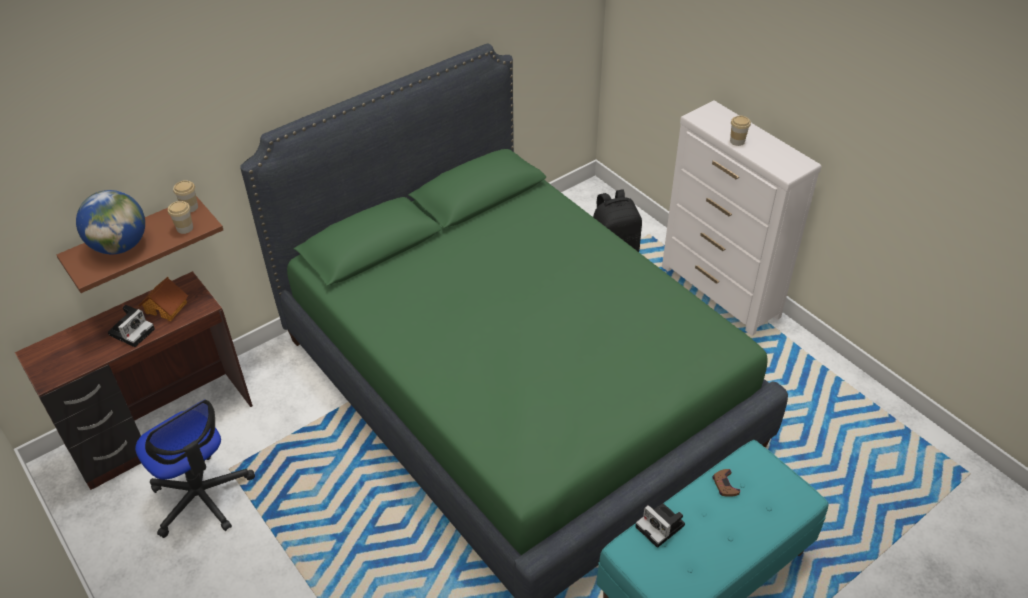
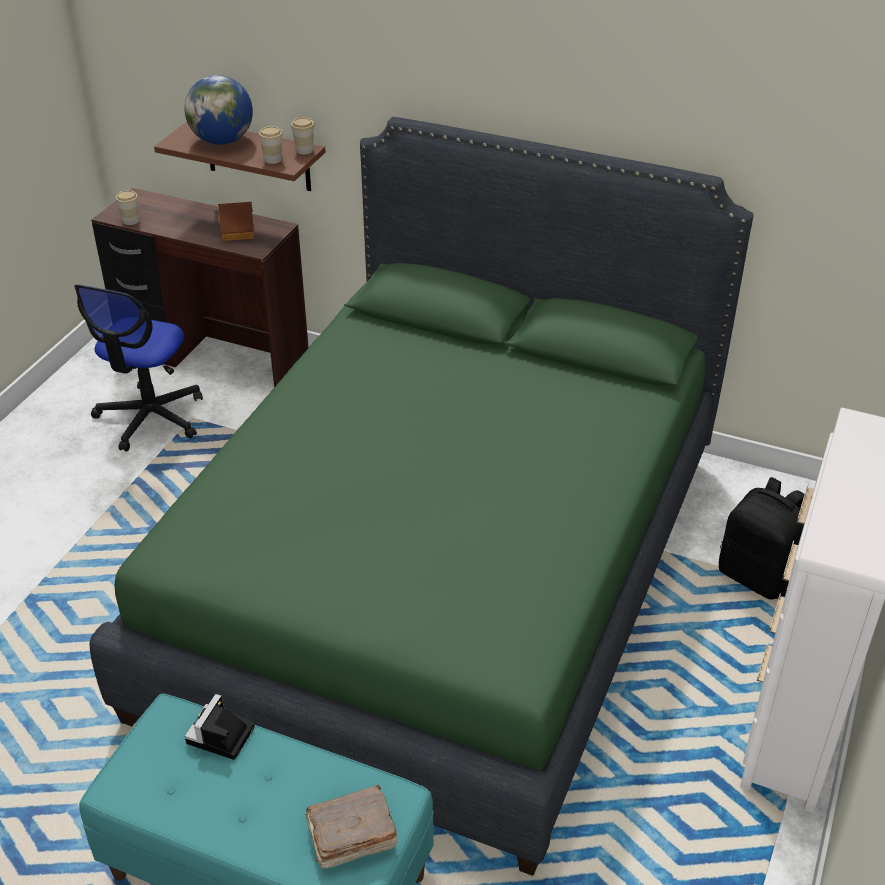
camera: 60 degrees right, 5 degrees down
(132, 331) = (196, 228): camera -> none
(725, 485) = (325, 781): brown game controller -> none
(737, 141) = (844, 476): cup -> cup (130, 220)
(771, 488) = (350, 837): none -> brown book

